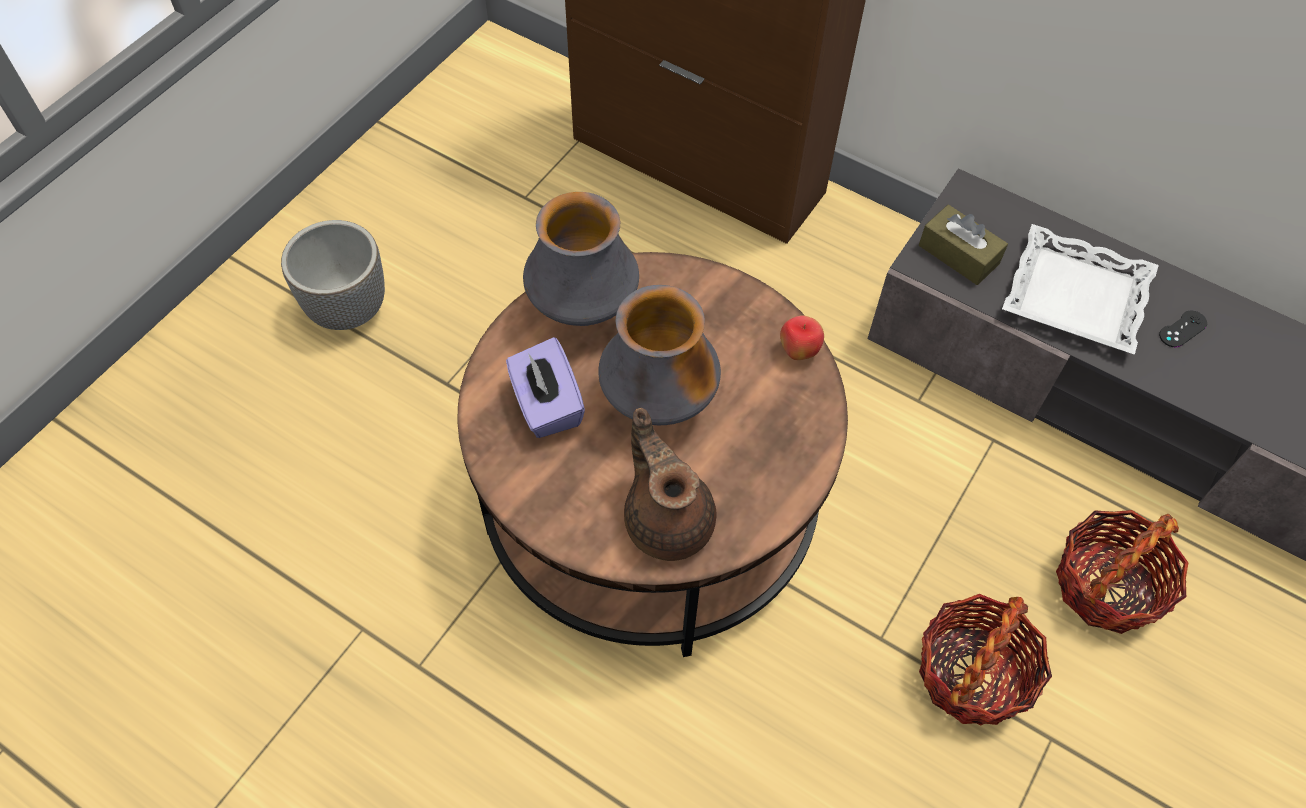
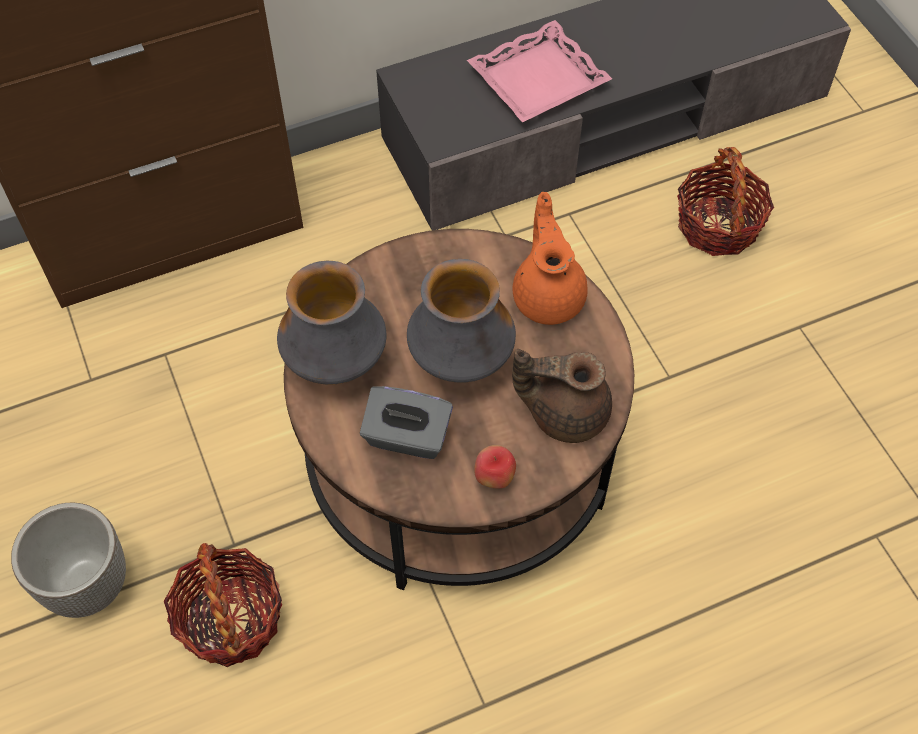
camera: 55 degrees left, 0 degrees up
(546, 405) = (407, 437): purple tissue box -> grey tissue box
(792, 432) = (548, 295): none -> orange teapot
(798, 351) = (484, 250): apple -> apple (494, 478)
(958, 254) = (451, 118): brown tissue box -> none
(972, 673) = (728, 340): basket -> basket (231, 619)
(1075, 298) = (538, 80): white tray -> pink tray
(1182, 329) = (606, 44): black game controller -> none

